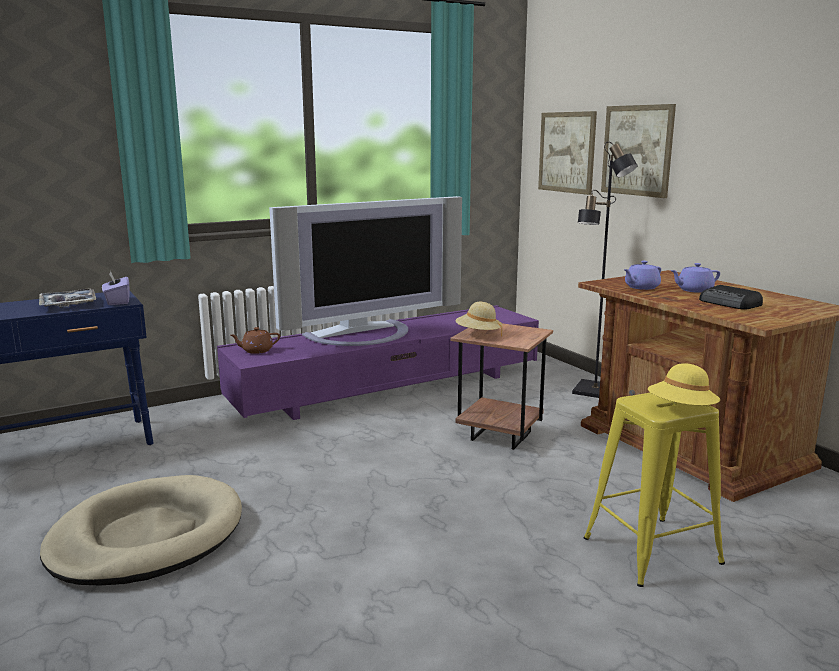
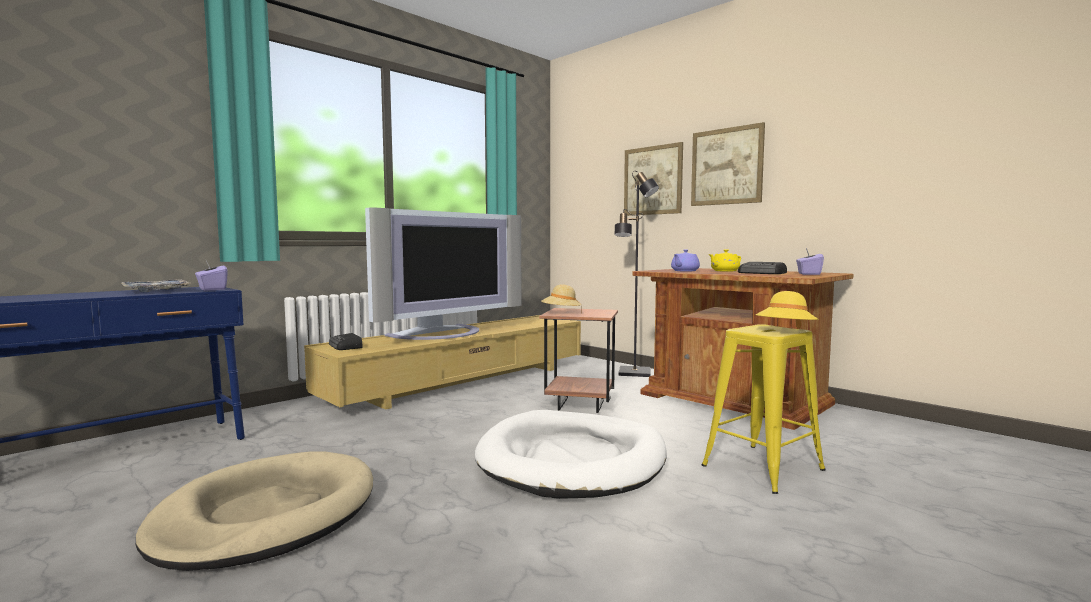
camera: 15 degrees left, 10 degrees down
(256, 351) = (346, 346): brown teapot -> radio
(388, 386) = (461, 381): purple tv stand -> beige tv stand
(449, 511) = (572, 460): none -> white dog bed
(566, 152) = (591, 189): picture -> picture (726, 166)
(693, 290) = (724, 271): purple teapot -> yellow teapot
(789, 310) = (808, 274): none -> purple tissue box

